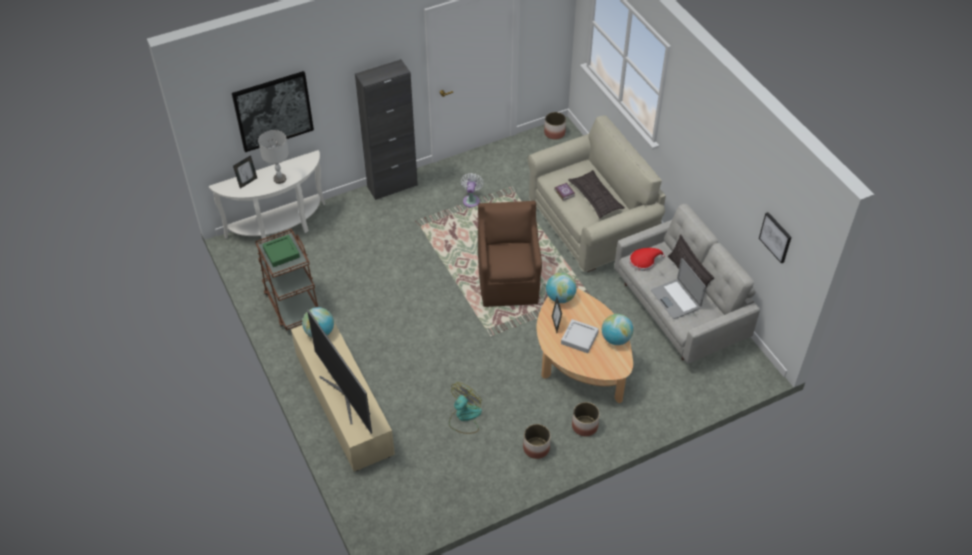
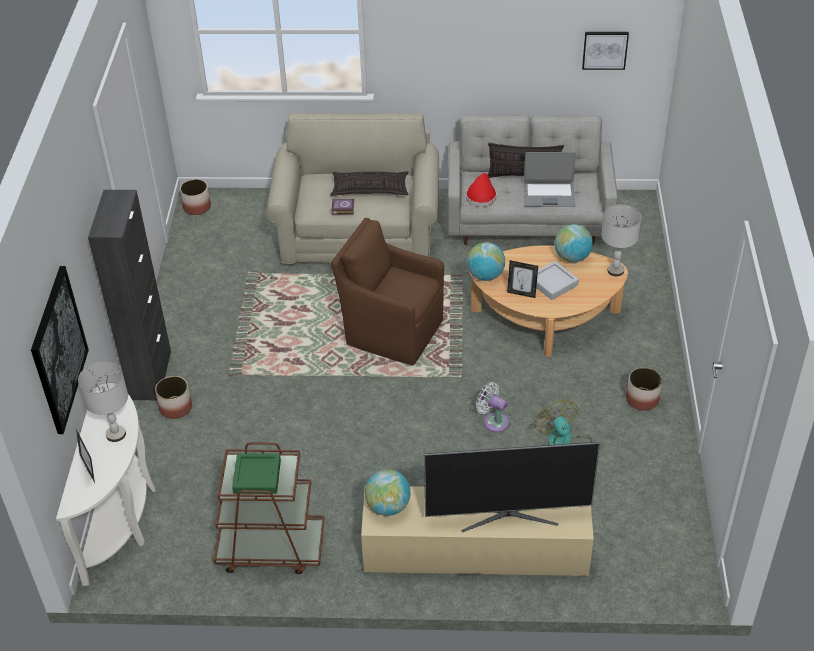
camera: 60 degrees left, 5 degrees down
(471, 200) = (238, 313): white fan -> white fan (493, 421)
(585, 426) = (634, 349): planter -> planter (176, 407)
(619, 369) = (615, 271): none -> grey table lamp

